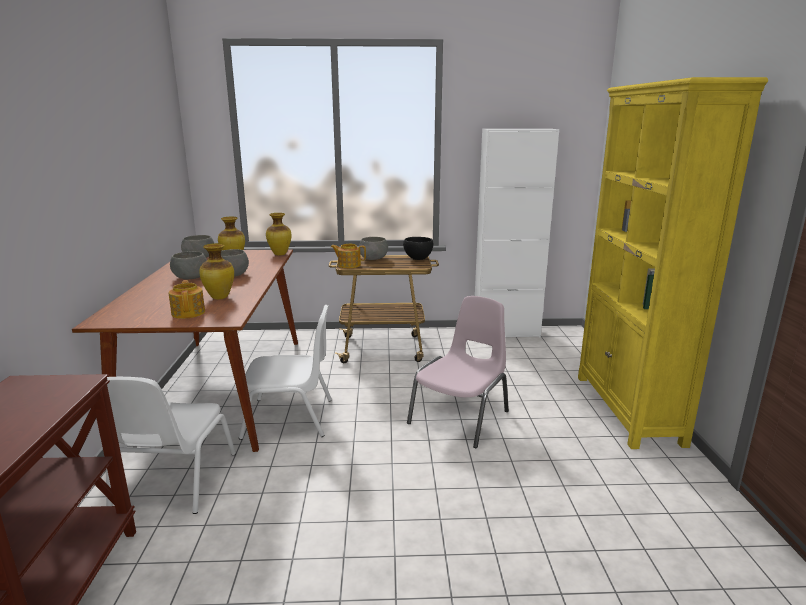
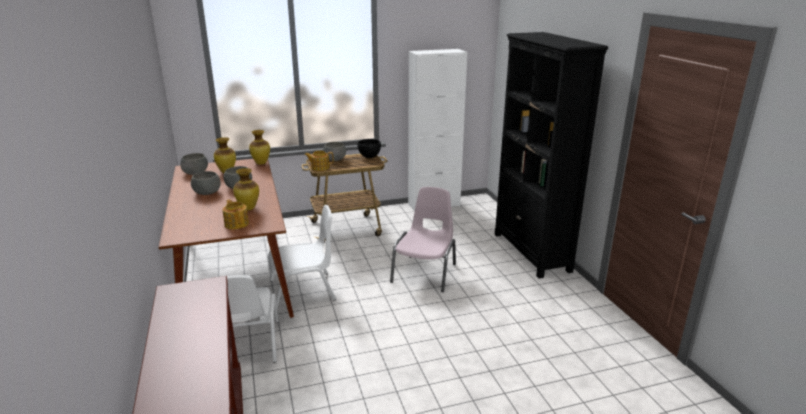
camera: 15 degrees left, 5 degrees up
(627, 409) = (531, 252): yellow bookcase -> black bookcase

